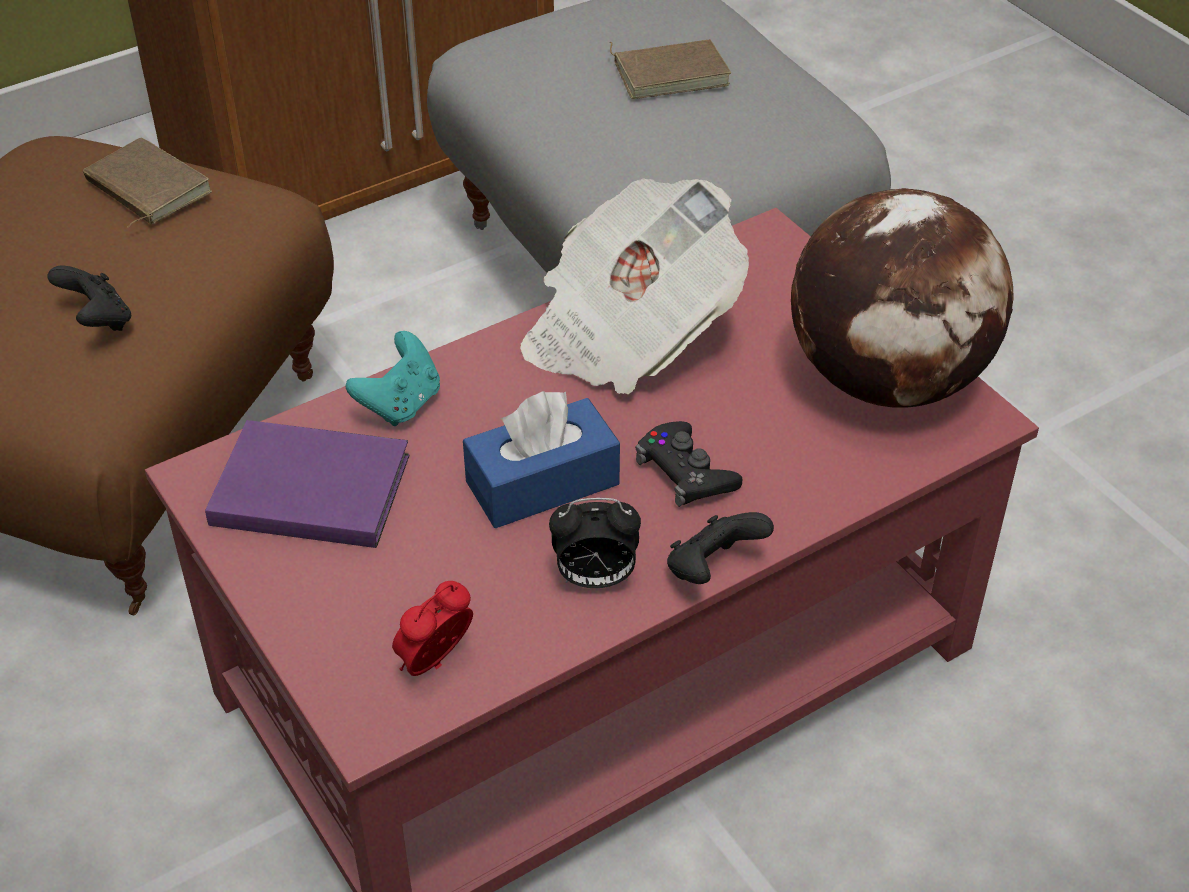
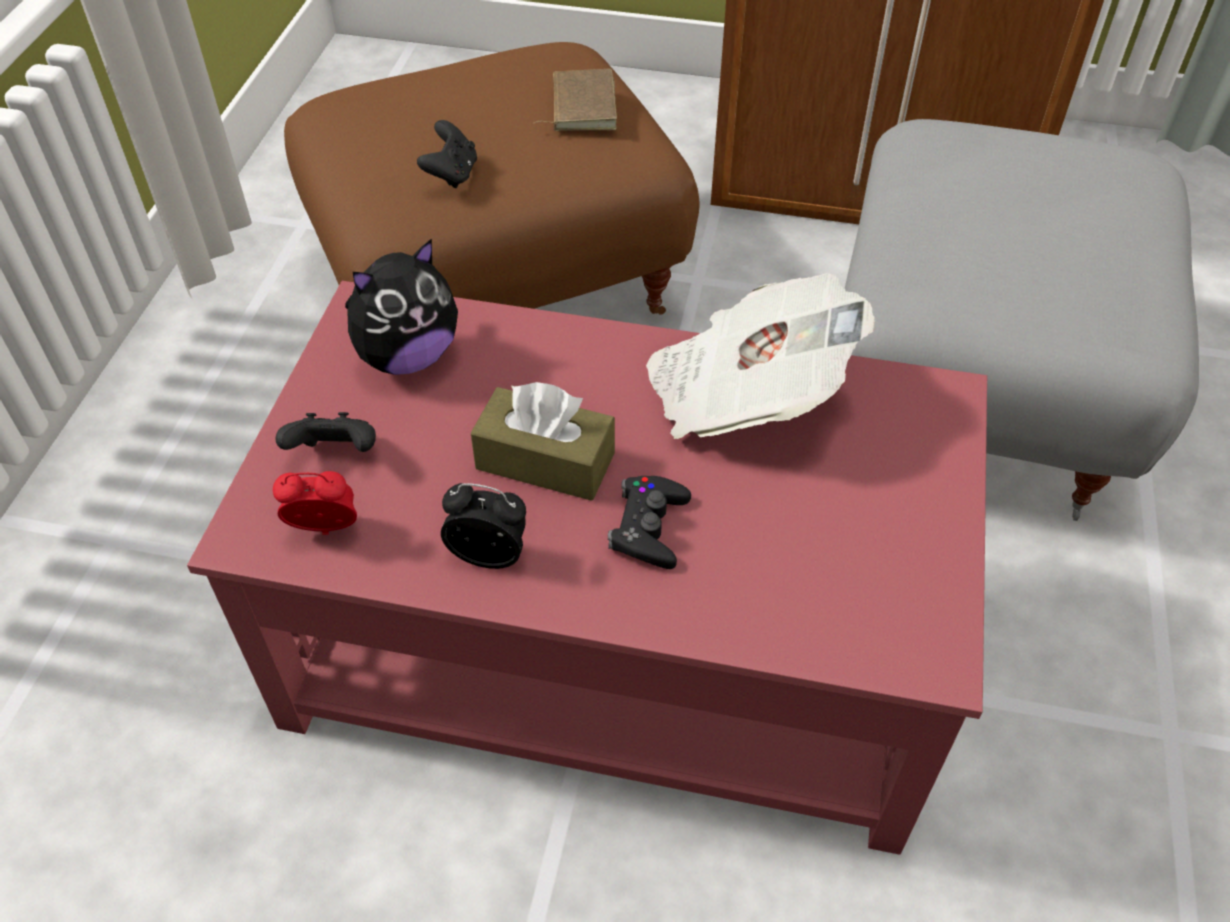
camera: 45 degrees right, 5 degrees up
(306, 487) = (407, 356): purple book -> plush toy
(400, 404) = (530, 341): turquoise game controller -> none
(542, 483) = (545, 461): blue tissue box -> brown tissue box
(594, 578) = (490, 554): alarm clock -> alarm clock turned 150 degrees clockwise
(670, 72) = (1050, 223): brown book -> none
(712, 570) = (573, 613): black game controller -> black game controller (336, 454)
(889, 380) = (899, 575): globe -> none

